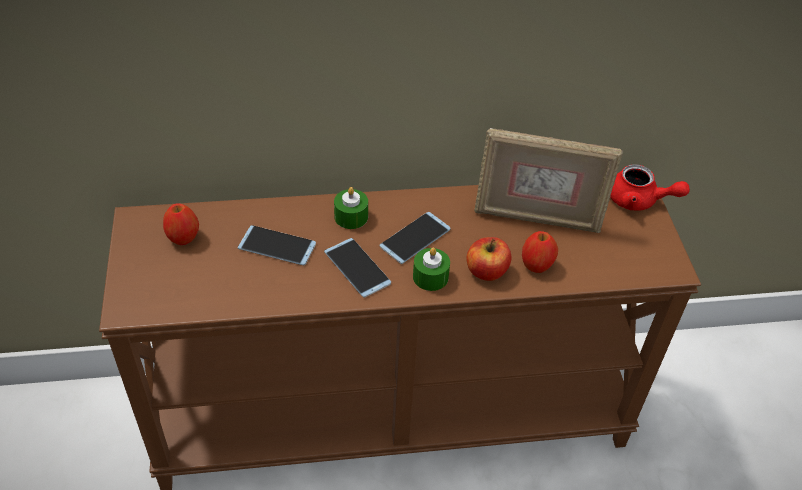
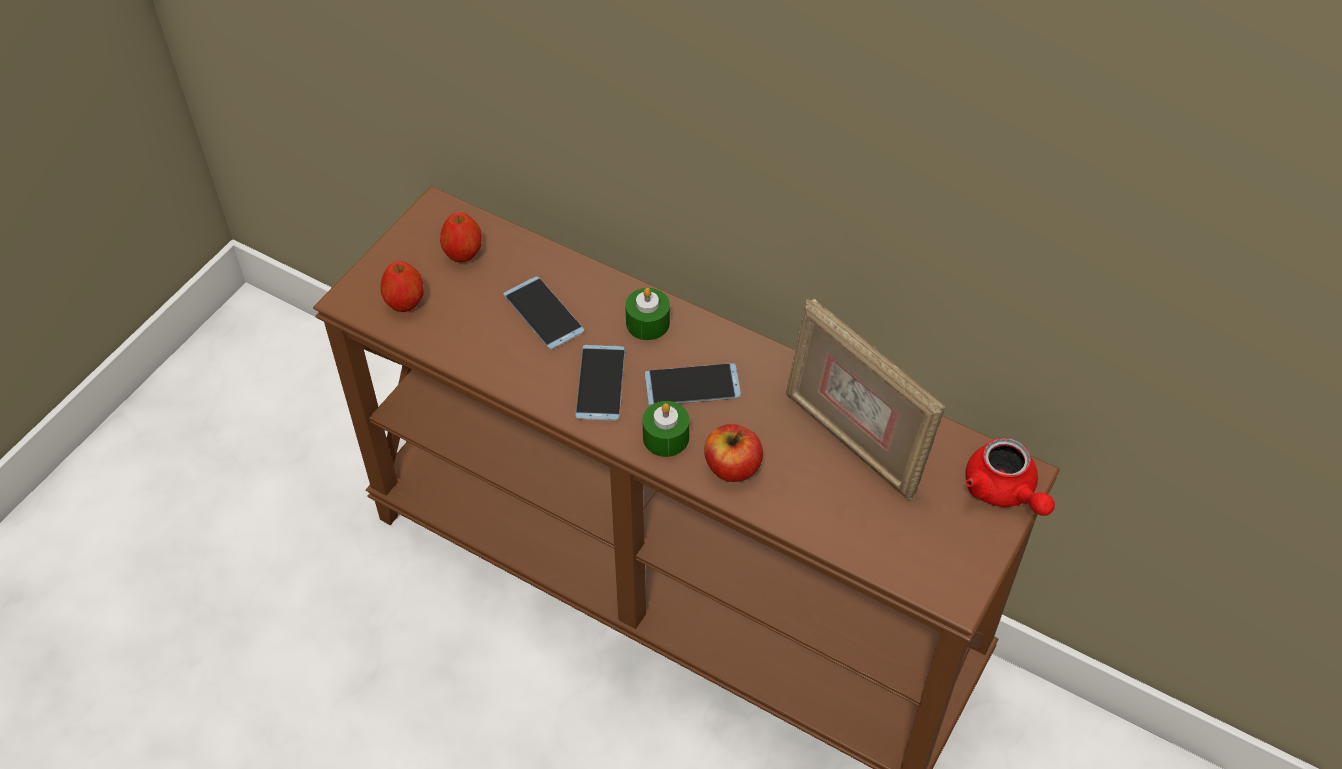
camera: 40 degrees right, 5 degrees up
(536, 265) = (795, 493): apple -> apple (405, 303)

